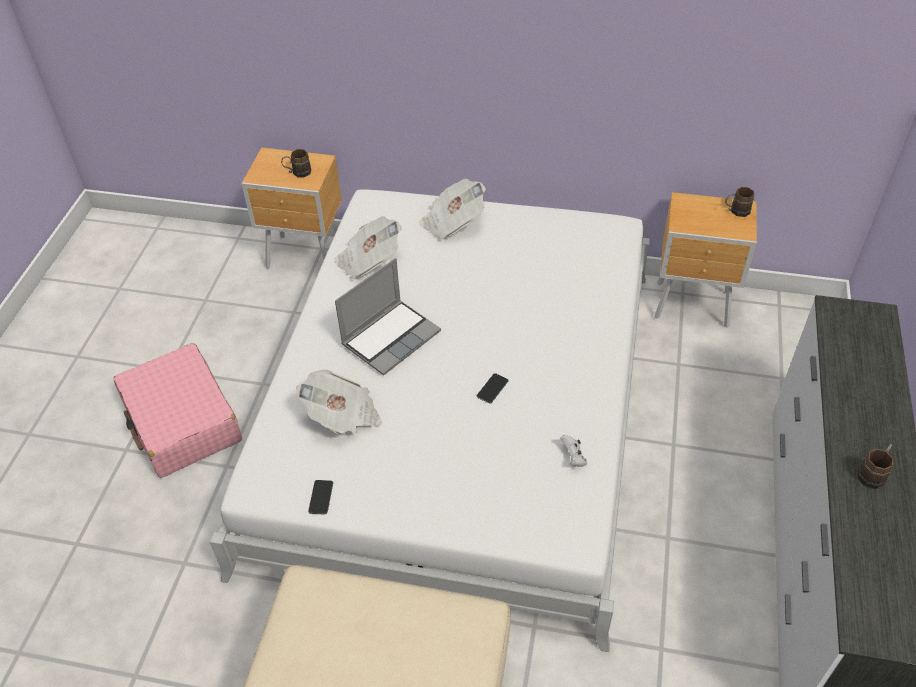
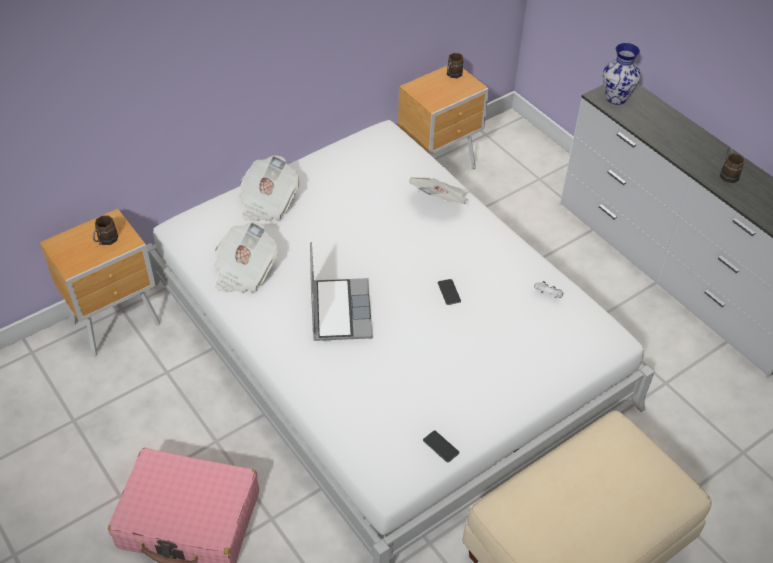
camera: 50 degrees left, 0 degrees up
(343, 416) = (381, 386): newspaper -> newspaper (440, 202)
(850, 321) = (616, 98): none -> vase

